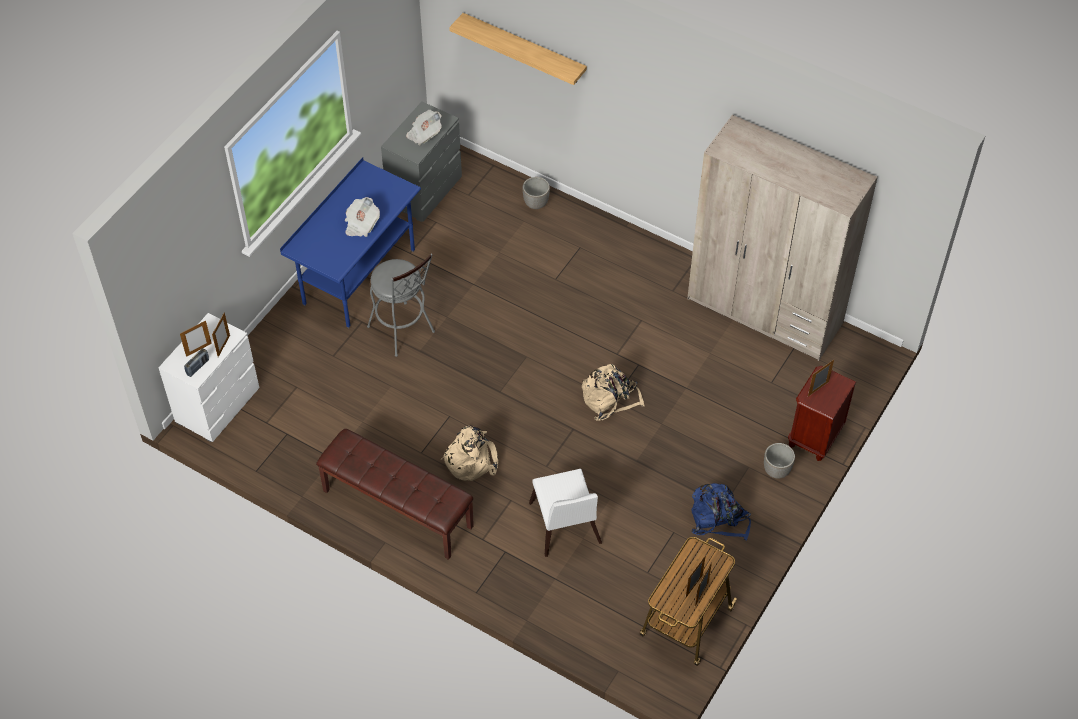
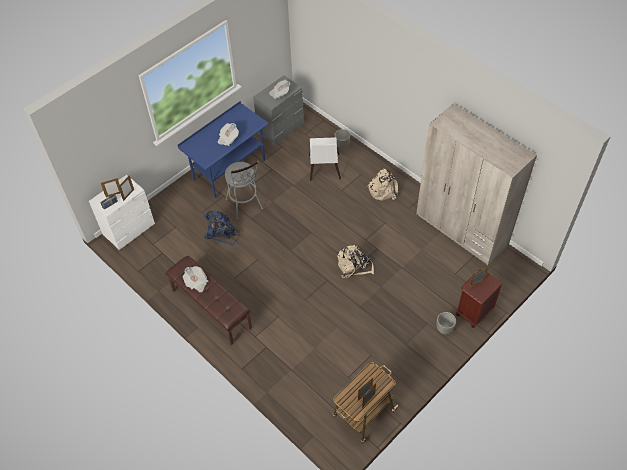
camera: 15 degrees right, 0 degrees up
(374, 469) = (196, 282): none -> newspaper
(470, 459) = (262, 287): beige backpack -> beige backpack (383, 189)
(524, 49) = (341, 49): shelf -> none
(565, 528) = (305, 339): white chair -> white chair (324, 169)
(718, 518) = (400, 352): blue backpack -> blue backpack (222, 233)

